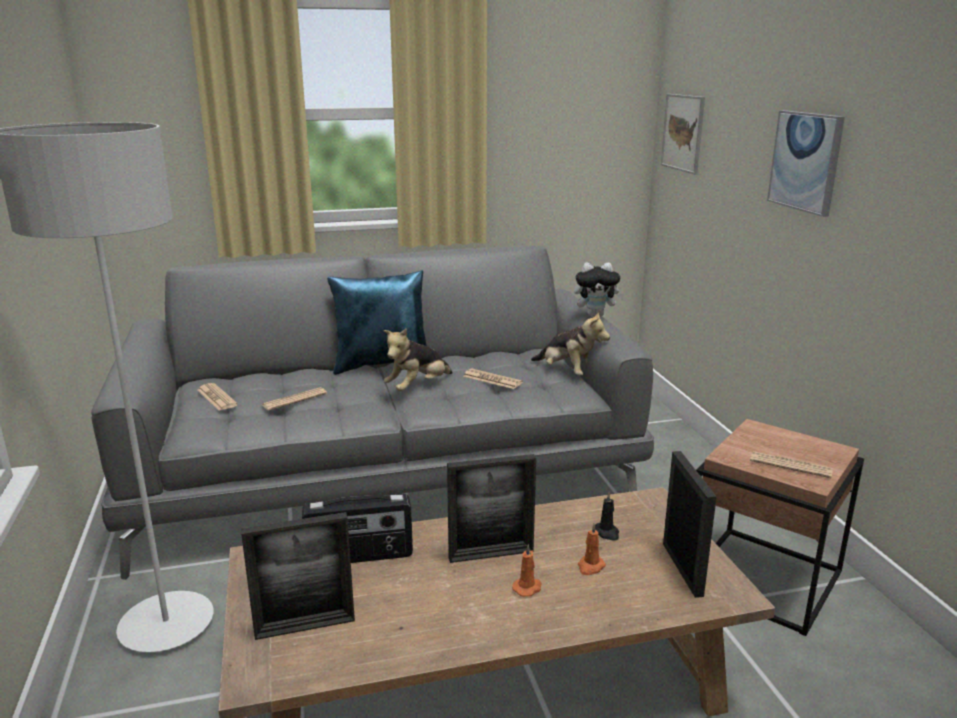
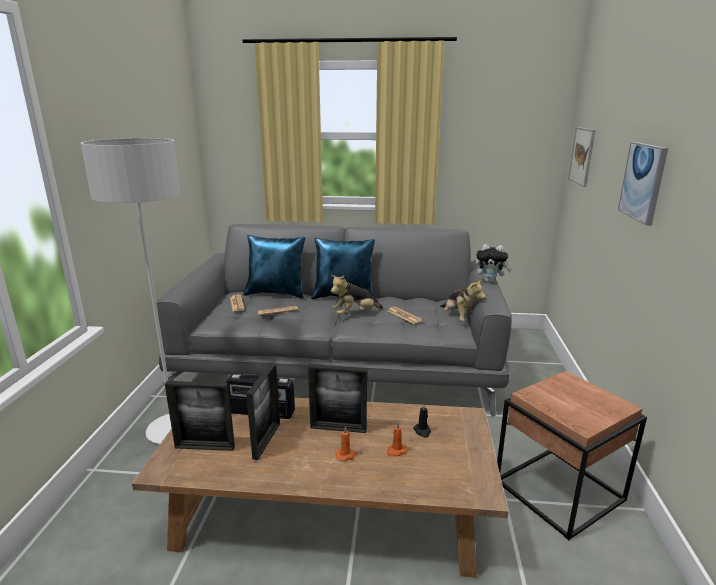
camera: 20 degrees right, 0 degrees up
(272, 373) = (276, 293): none -> blue pillow
(682, 569) = (458, 467): picture frame -> picture frame (266, 440)
(790, 465) = (574, 410): newspaper -> none

